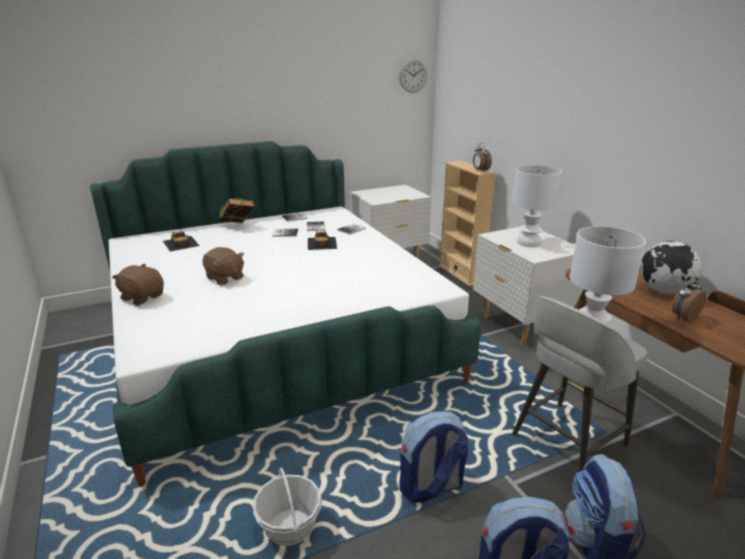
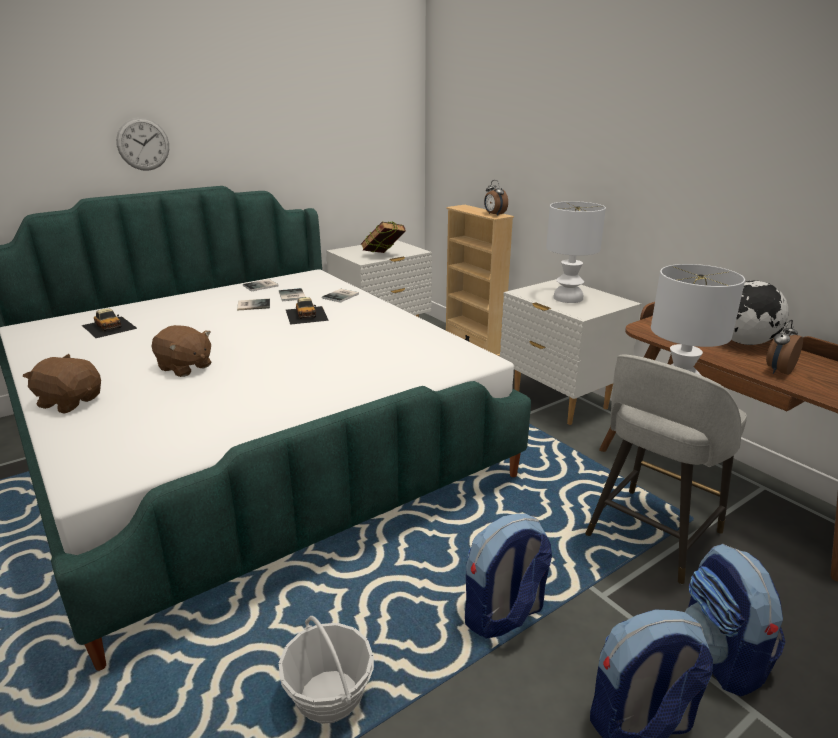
camera: 10 degrees left, 0 degrees up
(237, 226) = (185, 301): book -> book (383, 256)
(413, 75) = (397, 100): wall clock -> wall clock (143, 144)

